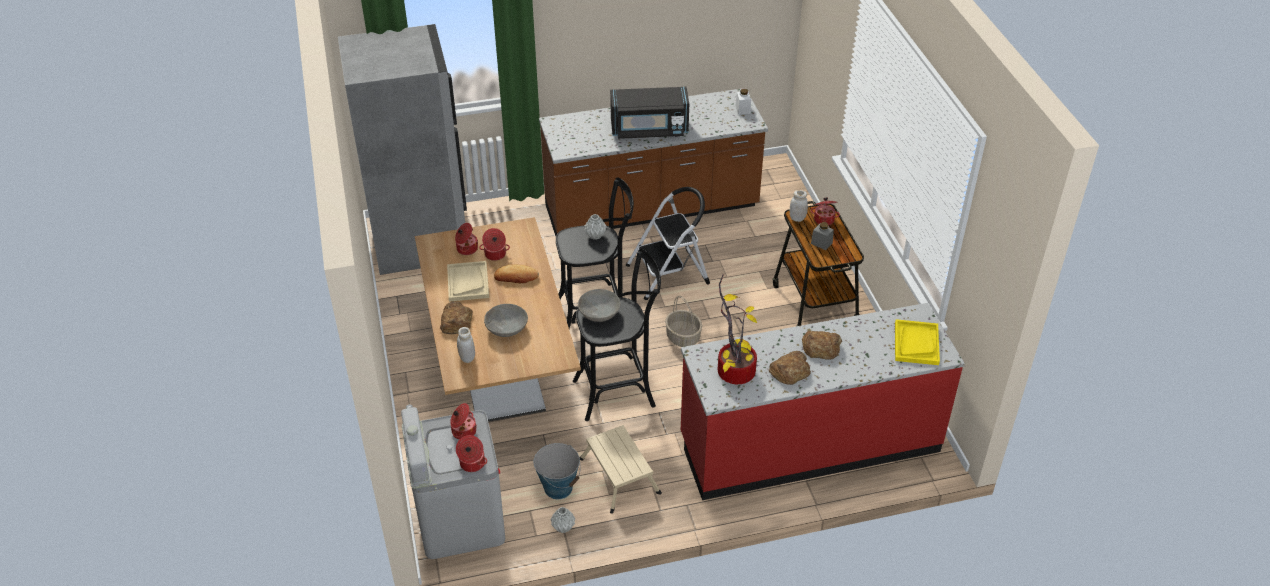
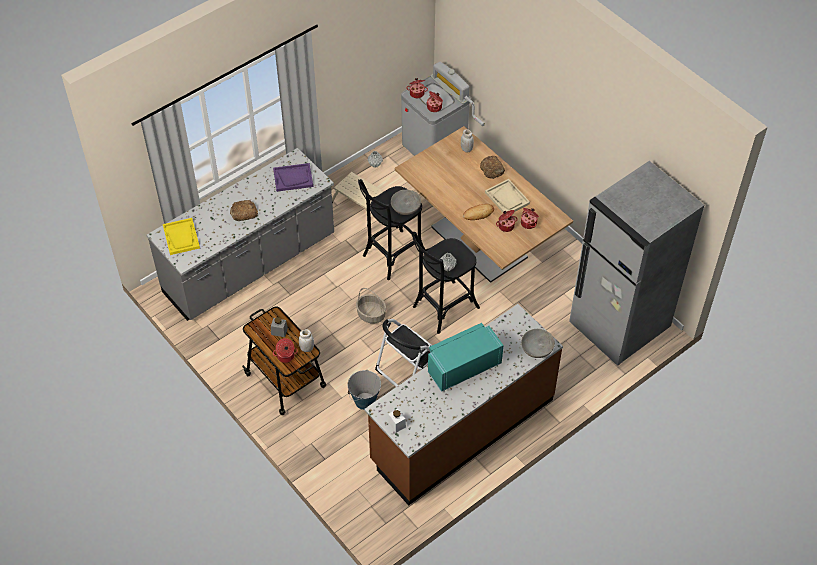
camera: 155 degrees right, 10 degrees up
(506, 328) = (457, 176): grey bowl -> grey bowl (537, 348)
(558, 487) = (392, 184): bucket -> bucket (365, 401)
(649, 129) = (463, 367): black microwave -> turquoise microwave
(733, 370) = (293, 178): potted plant -> purple tray
(790, 371) = (257, 190): bread -> none
(809, 444) = (250, 266): red counter -> grey counter

